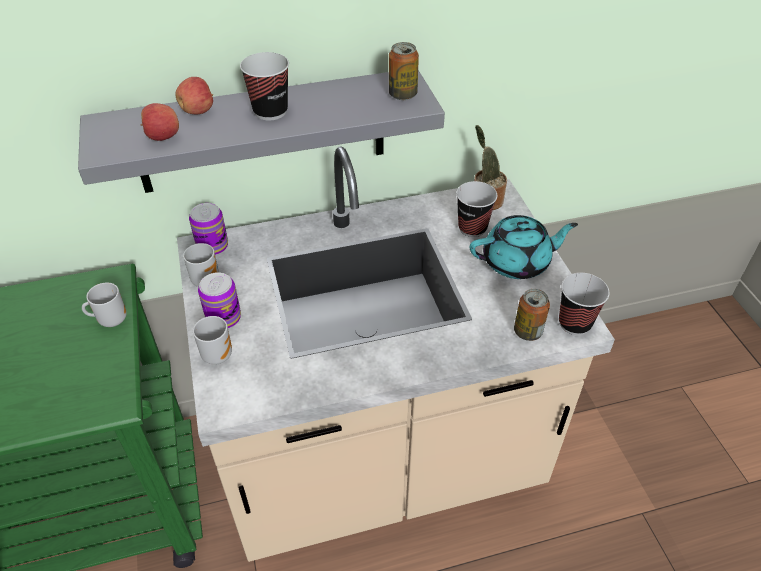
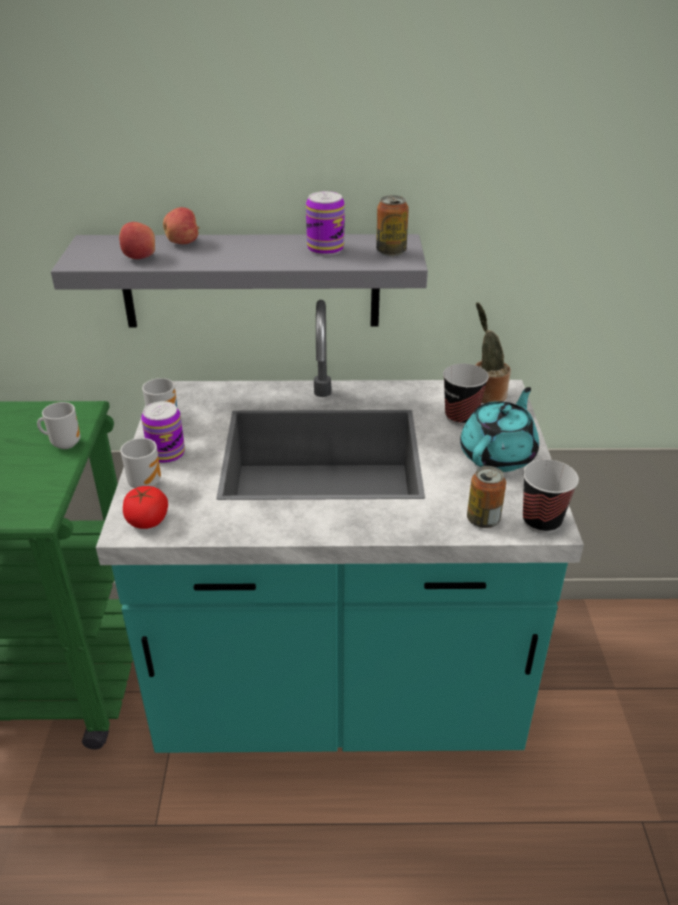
camera: 15 degrees right, 10 degrees down
(212, 246) = (184, 393): can -> can (325, 249)
(235, 394) = (147, 520): none -> tomato
(270, 111) = (251, 250): cup -> none
(380, 460) = (339, 689): beige counter -> turquoise counter
(517, 262) = (498, 455): turquoise teapot -> turquoise teapot turned 60 degrees counterclockwise

